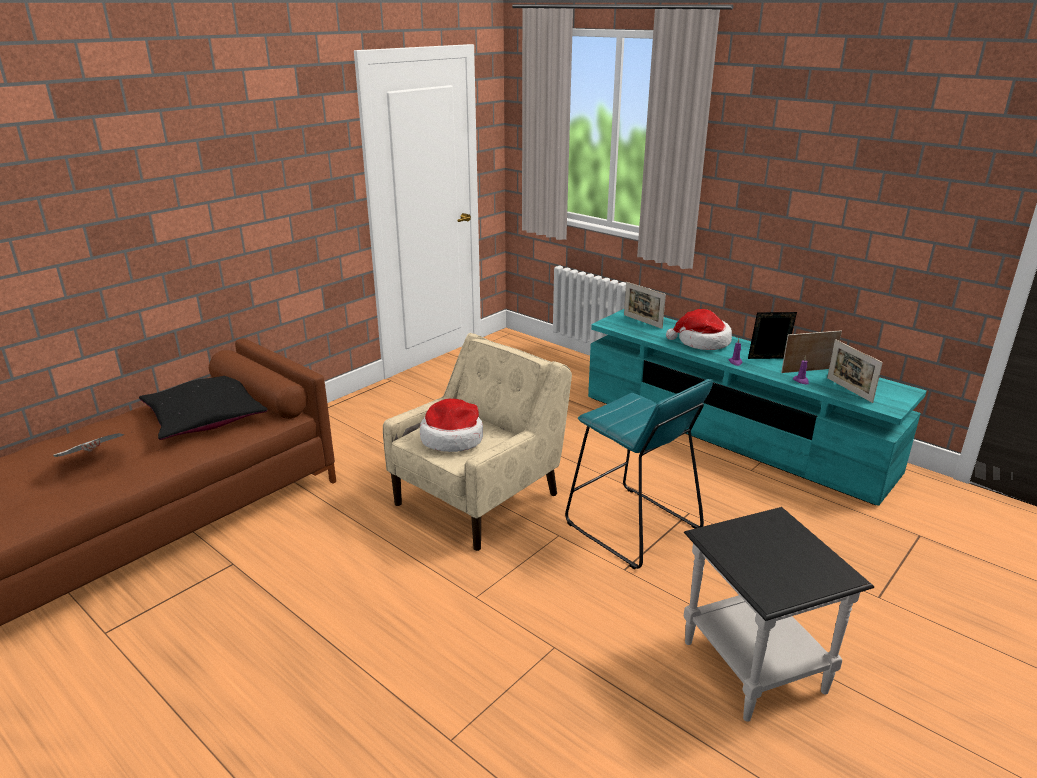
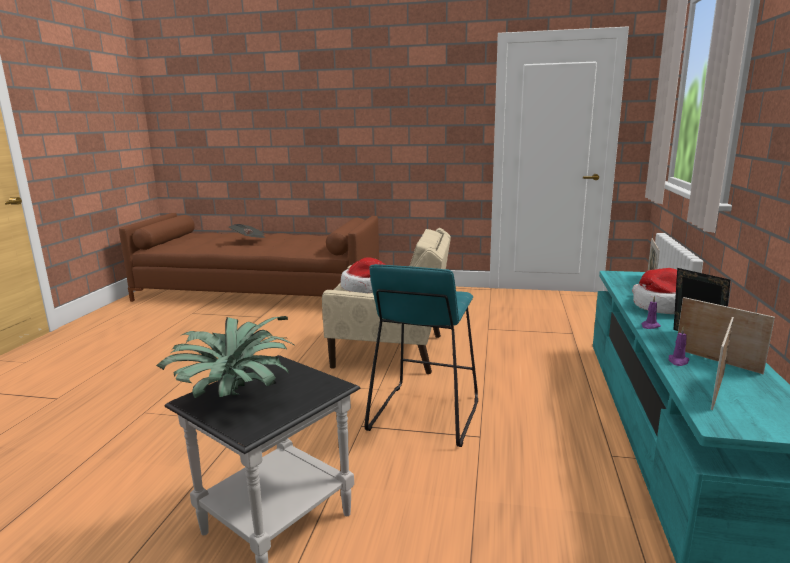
camera: 60 degrees right, 10 degrees down
(205, 417) = (312, 243): black pillow -> none
(780, 572) = (237, 398): none -> potted plant

